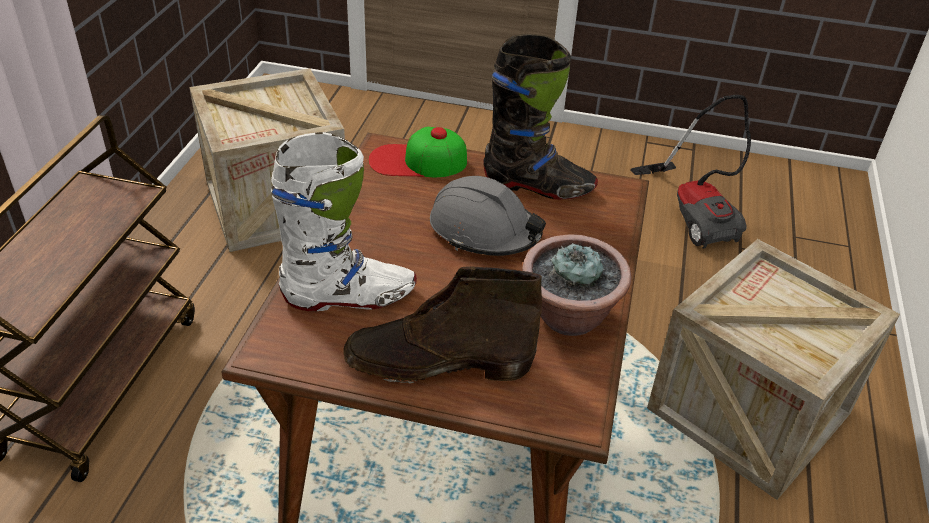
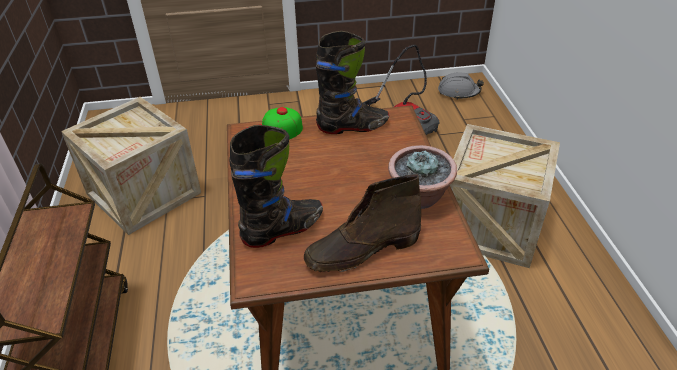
camera: 20 degrees left, 0 degrees up
(349, 297) = (283, 229): white boot -> black boot
(484, 231) = (339, 163): grey hard hat -> grey hard hat (458, 92)

